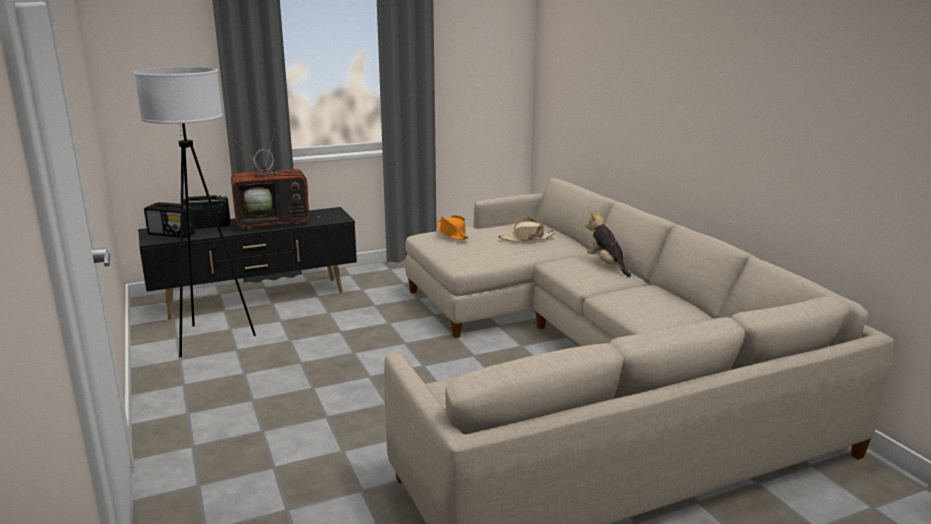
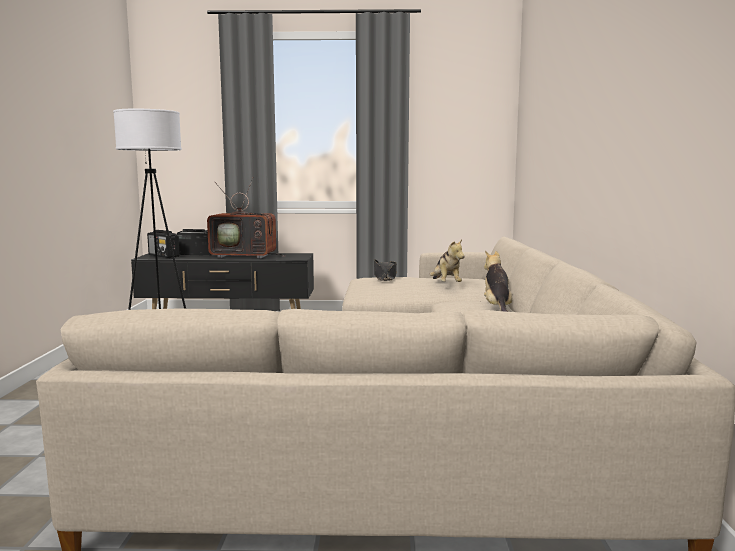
camera: 25 degrees right, 10 degrees down
(452, 233) = (385, 277): orange hat -> black hat
(527, 238) = (446, 284): beige hat -> plush toy

